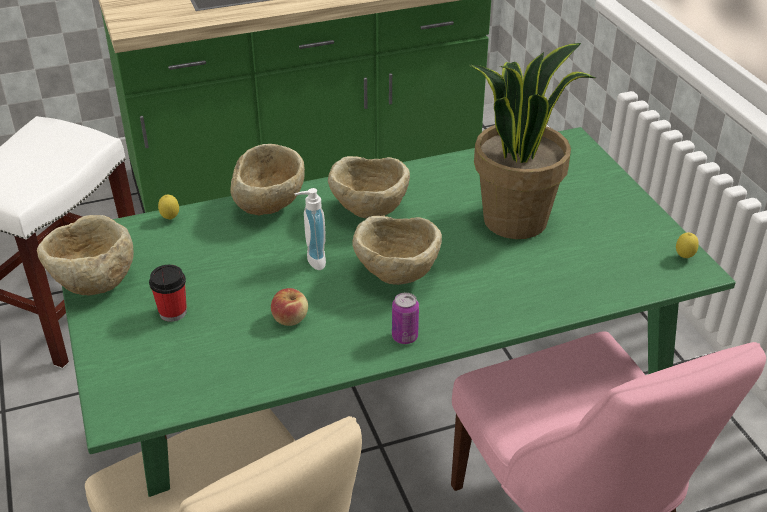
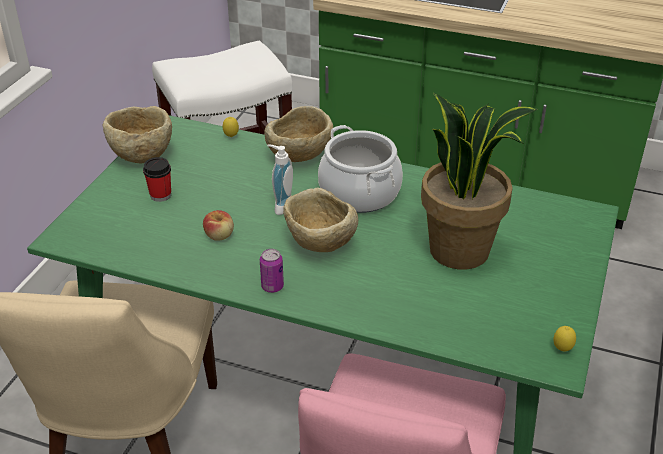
camera: 40 degrees right, 0 degrees up
(369, 213) = (359, 193): beige bowl -> cooking pot

